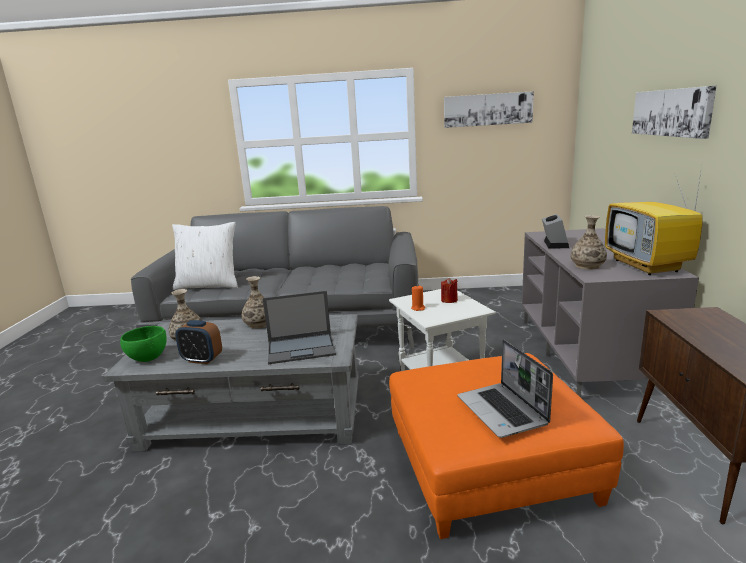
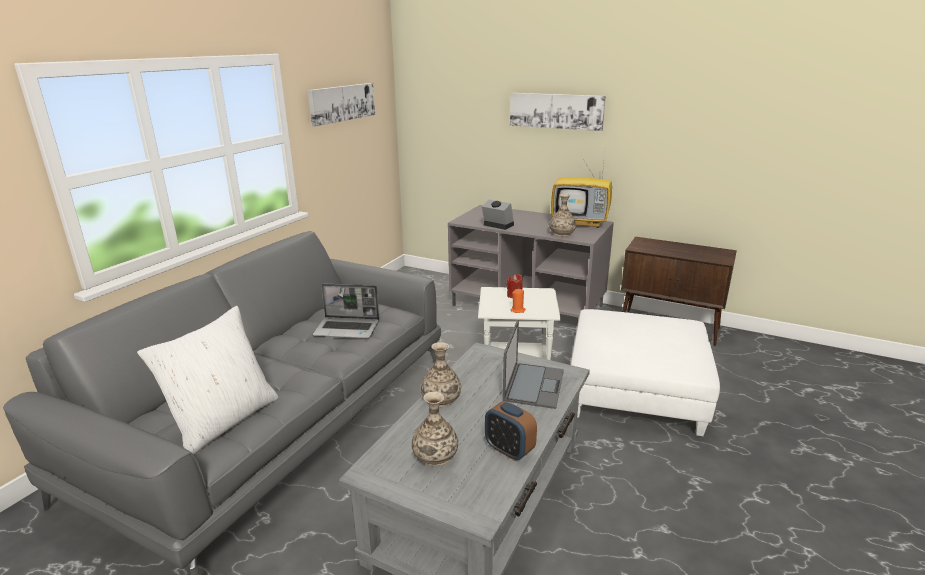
camera: 65 degrees left, 5 degrees up
(148, 357) = (465, 494): green bowl -> none
(202, 360) = (509, 450): alarm clock -> alarm clock turned 90 degrees clockwise
(491, 464) = (636, 390): orange ottoman -> white ottoman
(503, 411) = (672, 339): laptop -> laptop (348, 329)

